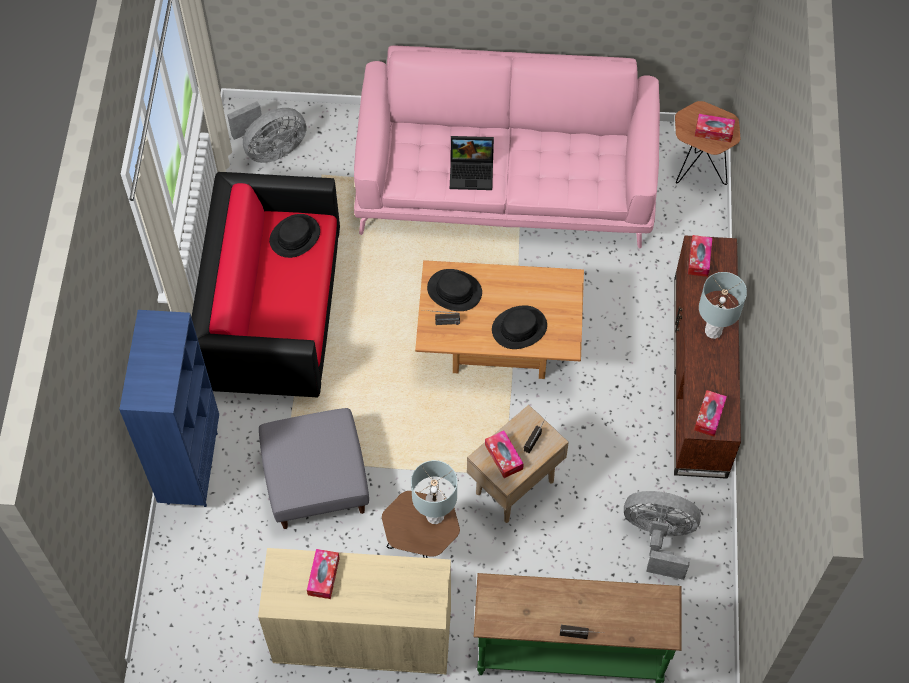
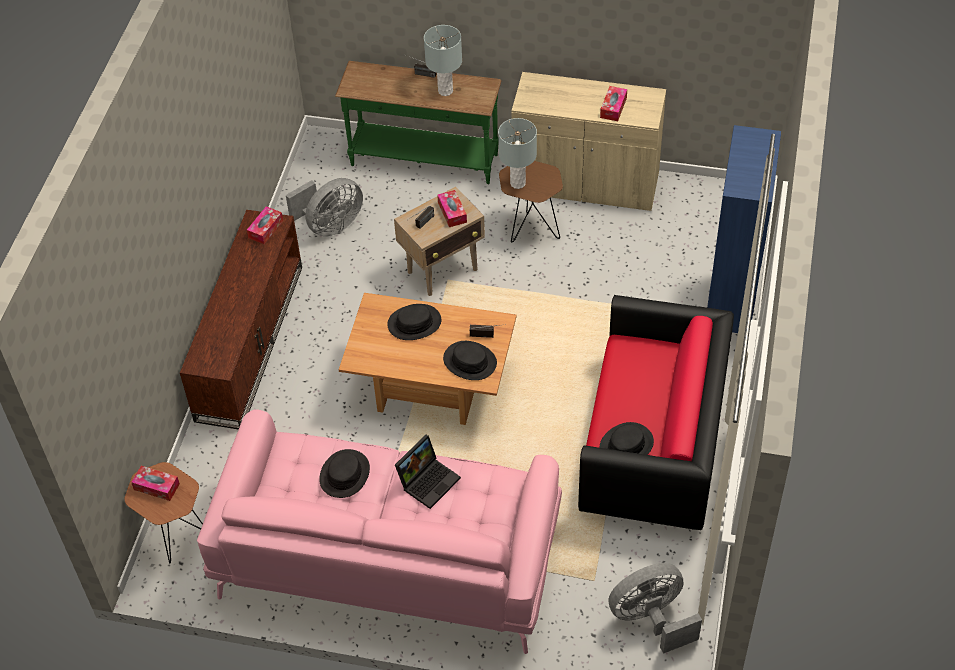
camera: 170 degrees left, 10 degrees down
(317, 482) = (616, 290): grey ottoman -> none
(472, 172) = (428, 480): laptop -> laptop turned 120 degrees clockwise
(550, 169) = (344, 474): none -> black hat
(658, 538) = (330, 225): grey fan -> grey fan turned 60 degrees counterclockwise
(699, 259) = (224, 356): tissue box -> none
(713, 331) = (236, 293): grey table lamp -> grey table lamp (445, 91)

